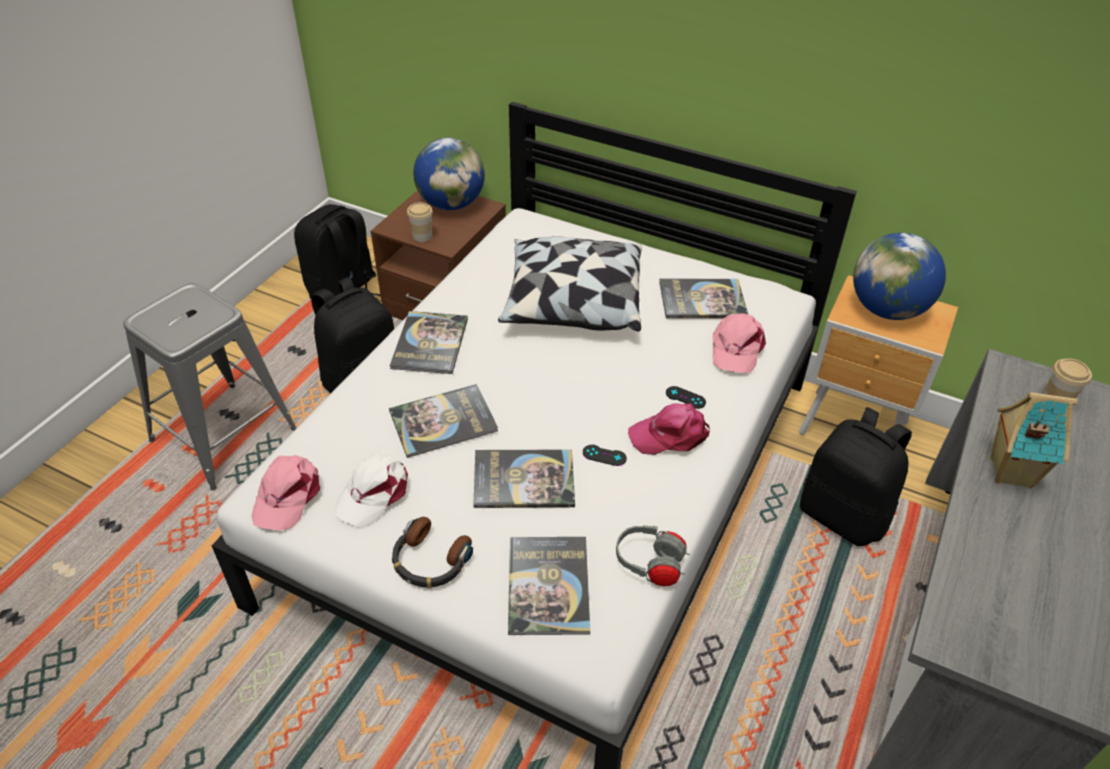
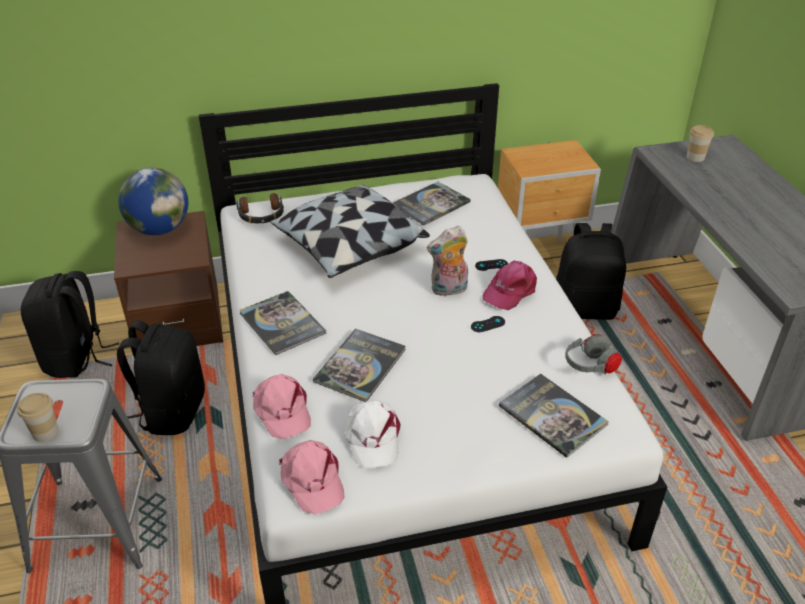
camera: 40 degrees left, 5 degrees down
(422, 236) = (165, 261): cup -> cup (45, 432)
(430, 561) = (466, 451): headphones -> headphones (261, 215)
(524, 480) = (459, 367): book -> none
(610, 398) = (449, 290): none -> plush toy
(736, 348) = (485, 222): pink cap -> pink cap (282, 411)
(887, 310) = (544, 158): globe -> none
(1009, 471) = (719, 200): toy house -> none

